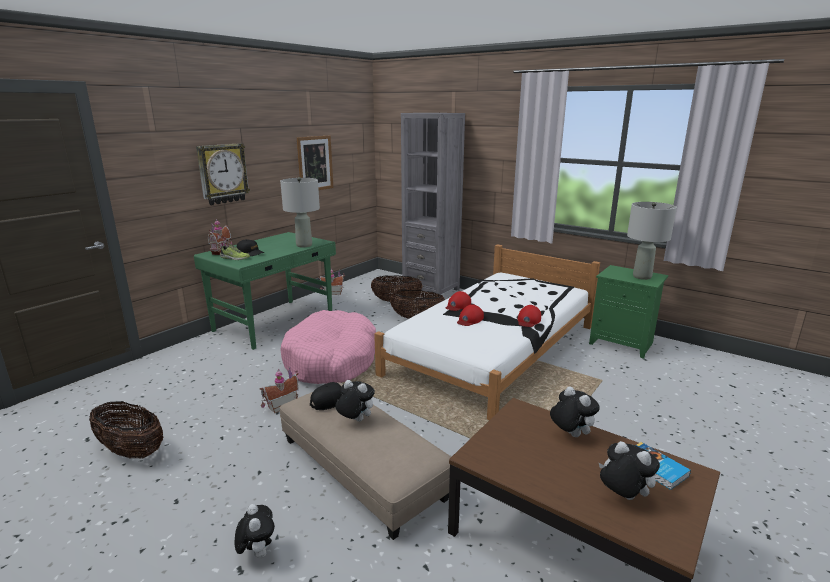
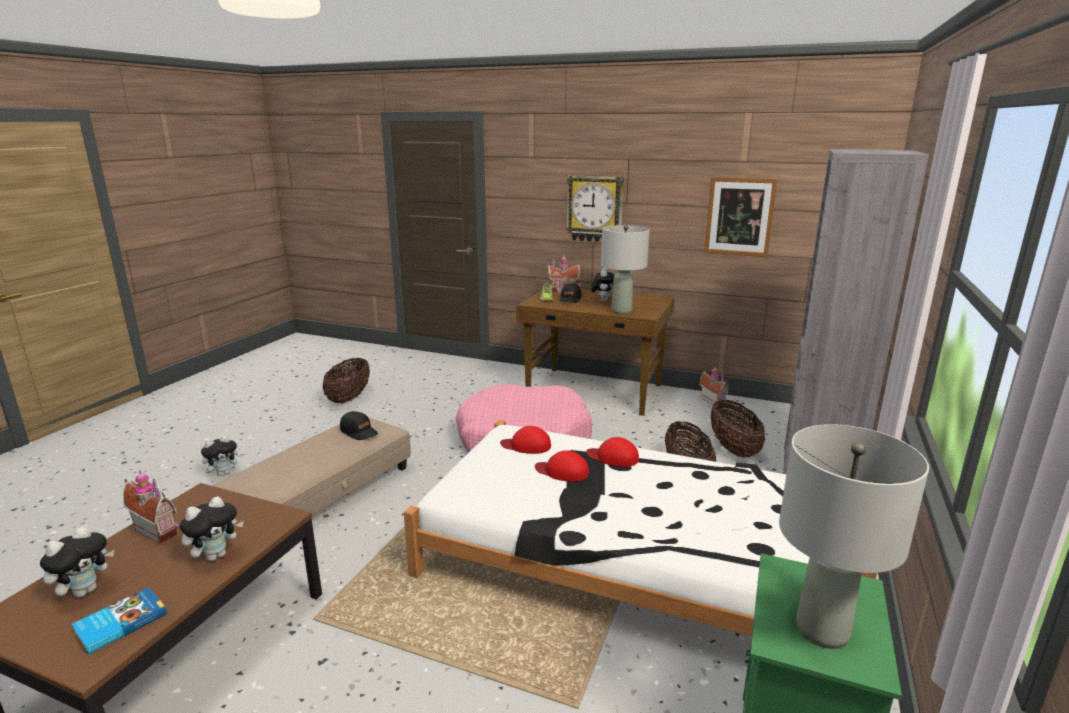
camera: 75 degrees right, 0 degrees up
(275, 323) = (594, 391): green desk -> brown desk
(281, 405) = (422, 435): toy house -> toy house (160, 530)
(355, 420) = (323, 448): plush toy -> plush toy (602, 300)
(528, 320) = (584, 521): red cap -> red cap (526, 445)

